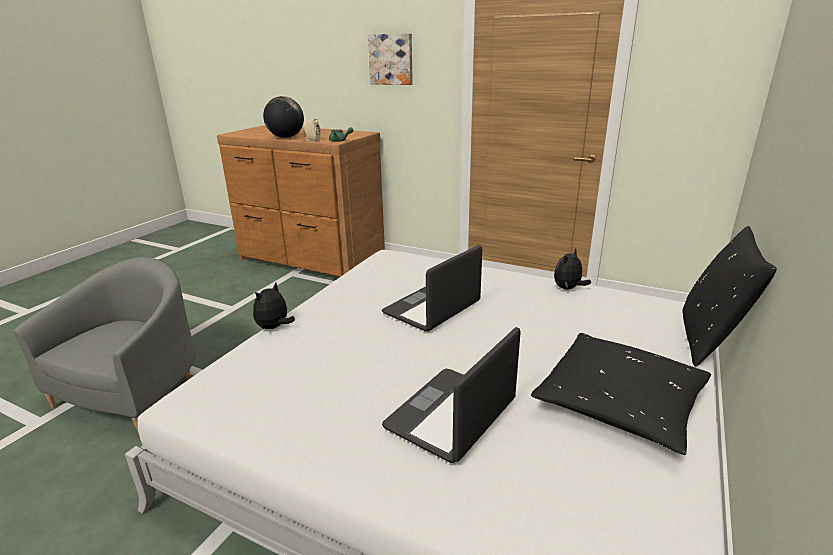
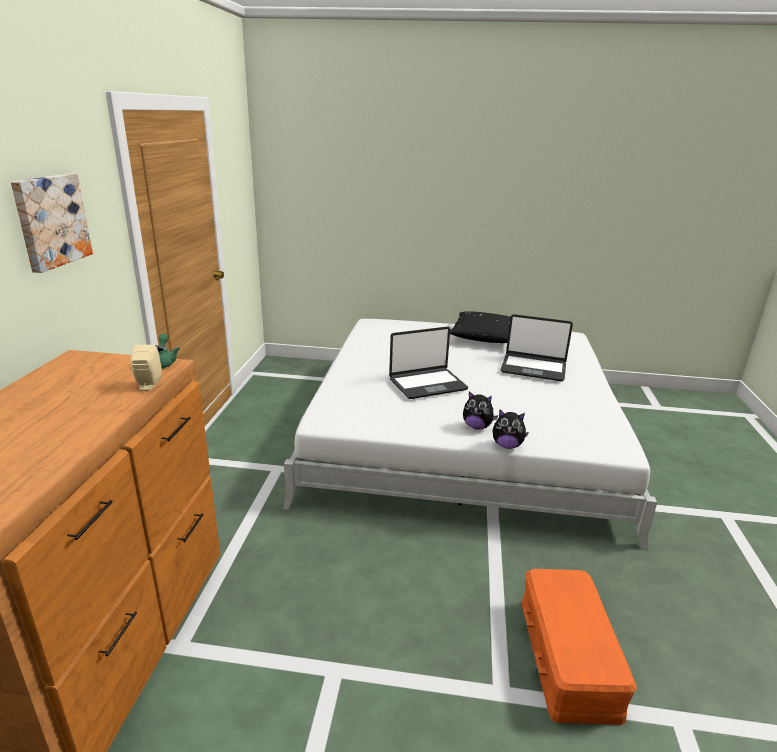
camera: 110 degrees left, 0 degrees up
(134, 391) = (566, 655): grey armchair -> orange storage box
(286, 137) = (98, 419): globe -> none
(433, 308) = (427, 384): laptop -> laptop turned 45 degrees counterclockwise
(568, 288) = (359, 347): plush toy -> plush toy (477, 427)
(709, 340) = (405, 319): black pillow -> none

